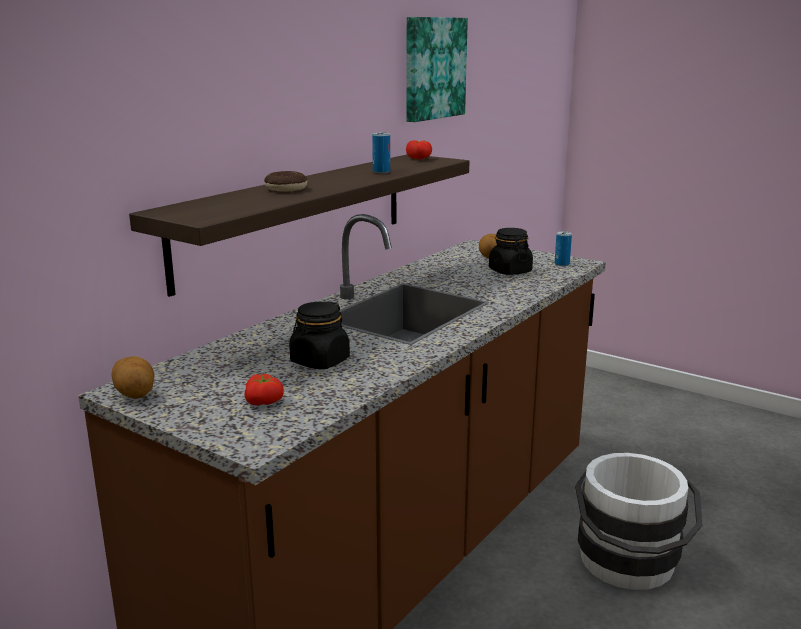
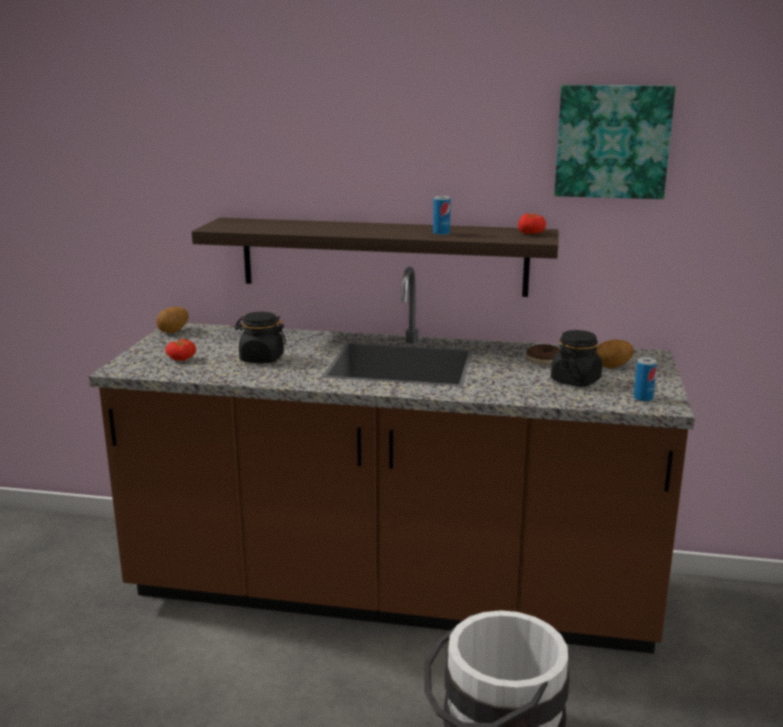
camera: 65 degrees right, 0 degrees up
(286, 189) = (331, 226): donut -> donut (544, 360)

